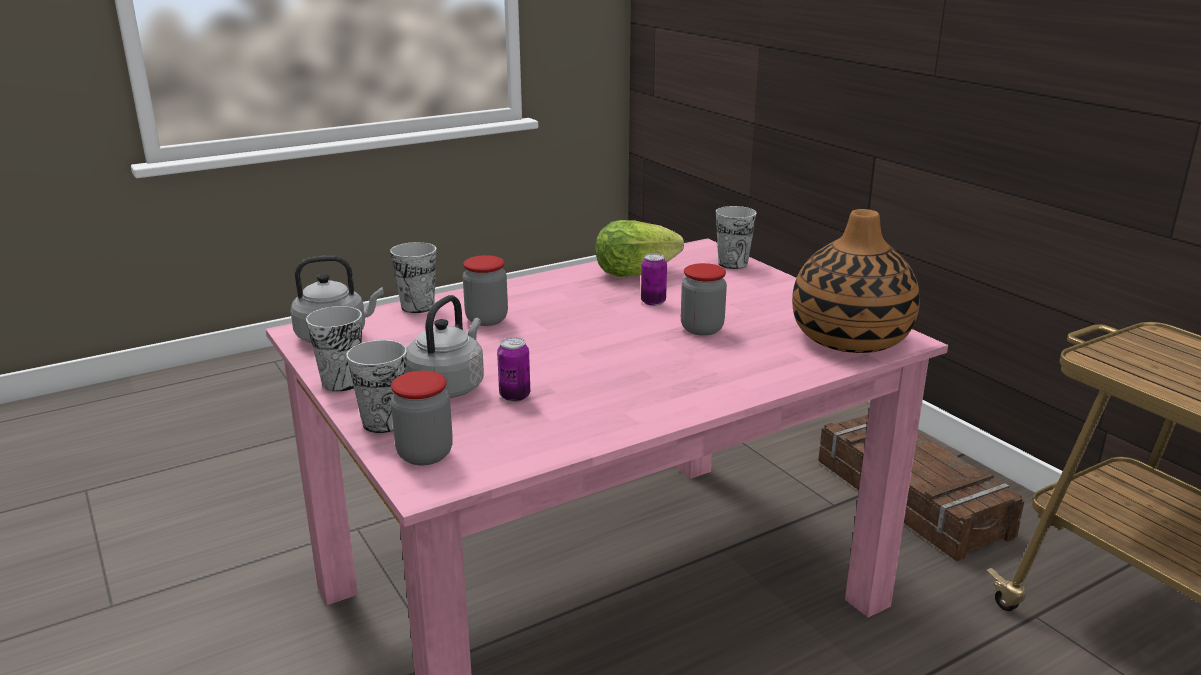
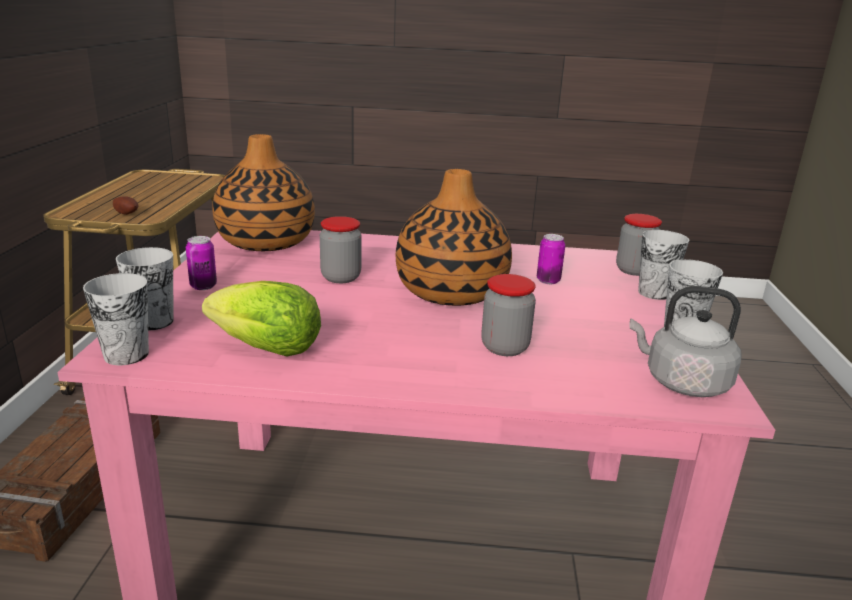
camera: 145 degrees left, 0 degrees up
(418, 307) = (566, 393): cup -> cup (126, 355)
(448, 386) = (592, 300): grey kettle -> none
(589, 349) = (451, 292): none -> vase
(653, 302) = (325, 310): can -> can (203, 286)
(1135, 357) = (127, 213): none -> potato

